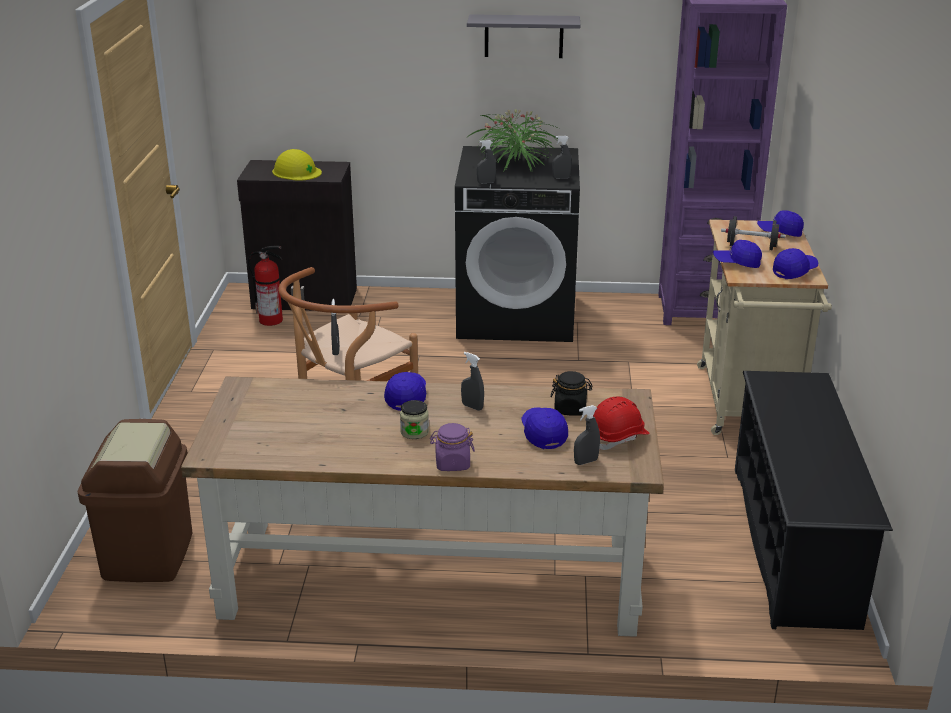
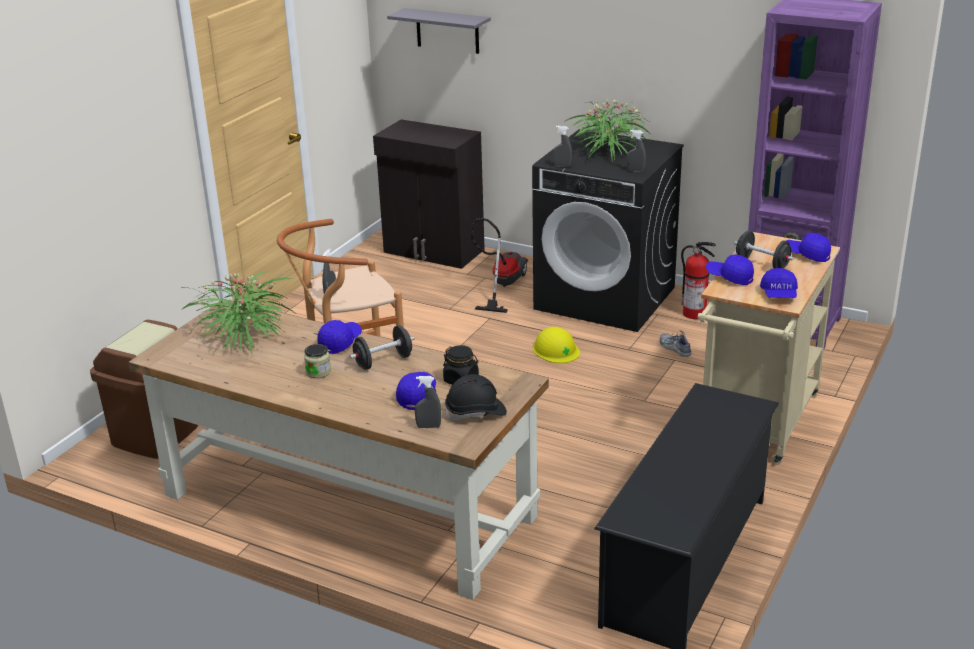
camera: 25 degrees right, 0 degrees up
(272, 320) = (392, 265): fire extinguisher -> fire extinguisher (695, 314)
(289, 410) = (243, 334): none -> potted plant
(296, 172) = (427, 135): yellow hard hat -> yellow hard hat (556, 350)
(404, 321) = (501, 285): none -> vacuum cleaner
(452, 463) = (322, 404): purple jar -> none
(472, 407) = (383, 361): grey spray bottle -> black dumbbell
(523, 36) = (636, 30): grey shelf -> grey shelf (447, 31)
(617, 437) = (476, 413): red hard hat -> black hard hat
(619, 351) = (675, 348): none -> shoe
(794, 271) = (779, 295): blue cap -> blue cap turned 105 degrees clockwise

